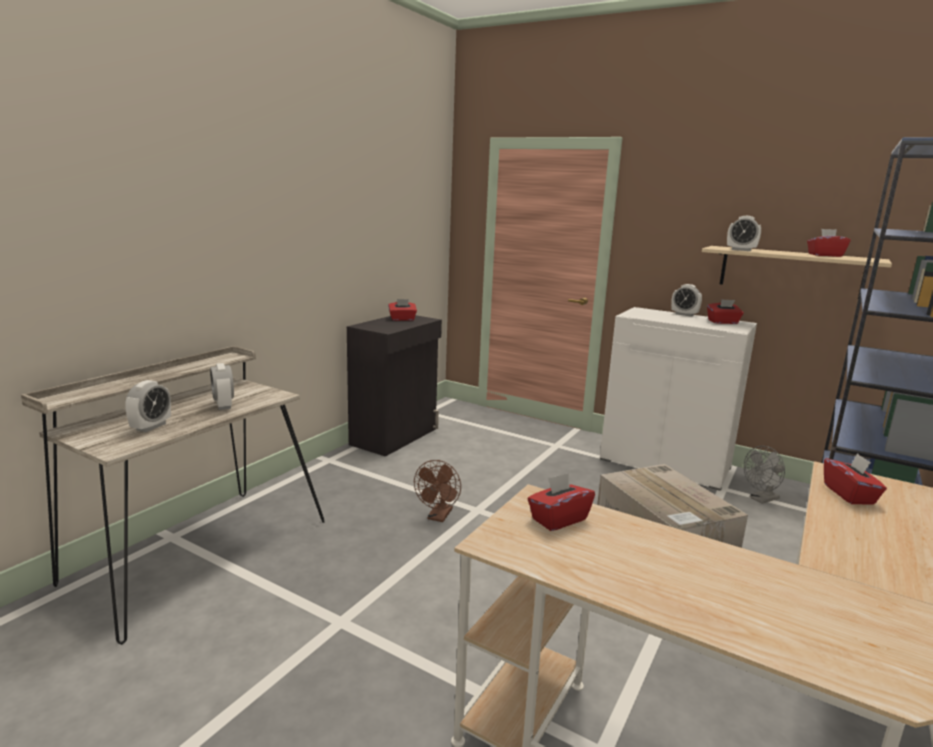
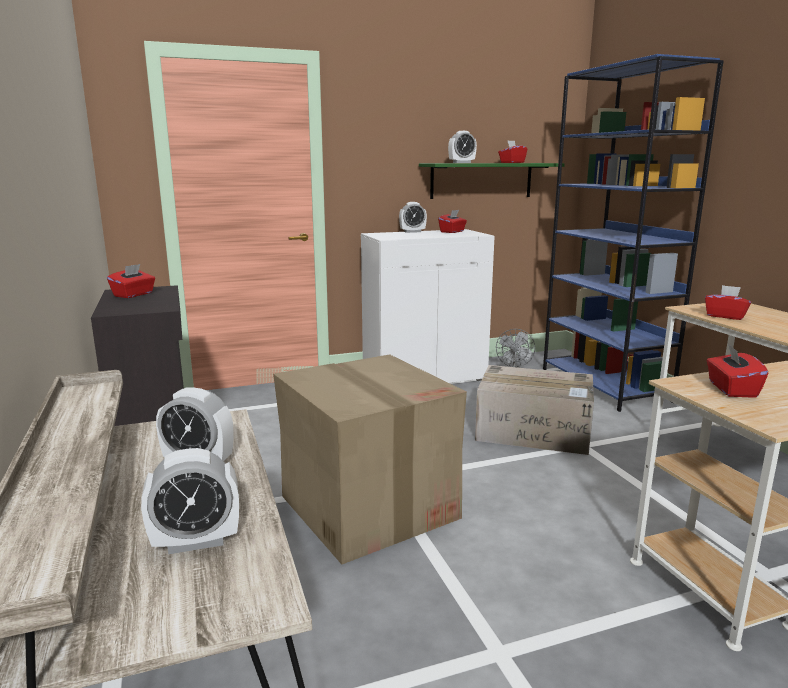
camera: 50 degrees left, 0 degrees up
(151, 427) = (196, 542): alarm clock -> alarm clock turned 105 degrees clockwise
(438, 517) = (368, 506): brown fan -> cardboard box
(790, 271) = (481, 180): beige shelf -> green shelf

